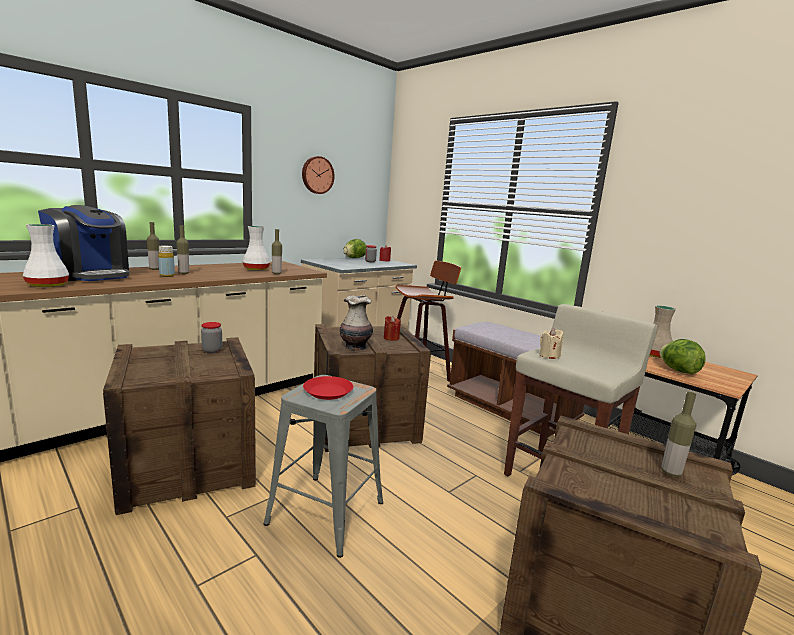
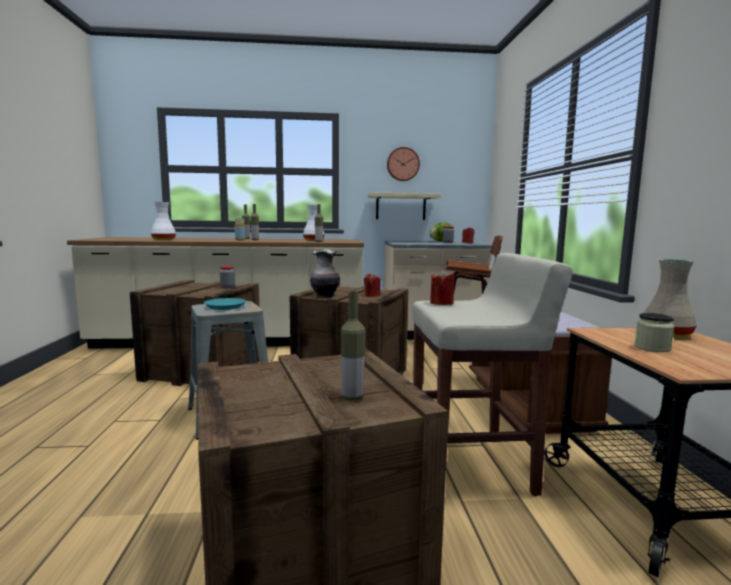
camera: 40 degrees right, 5 degrees down
(91, 275) = (200, 239): coffee machine -> none
(315, 222) = (400, 207): none -> beige shelf
(327, 391) = (225, 307): red plate -> turquoise plate
(549, 356) = (441, 303): beige candle -> red candle
(678, 370) = (652, 348): lettuce -> jar

